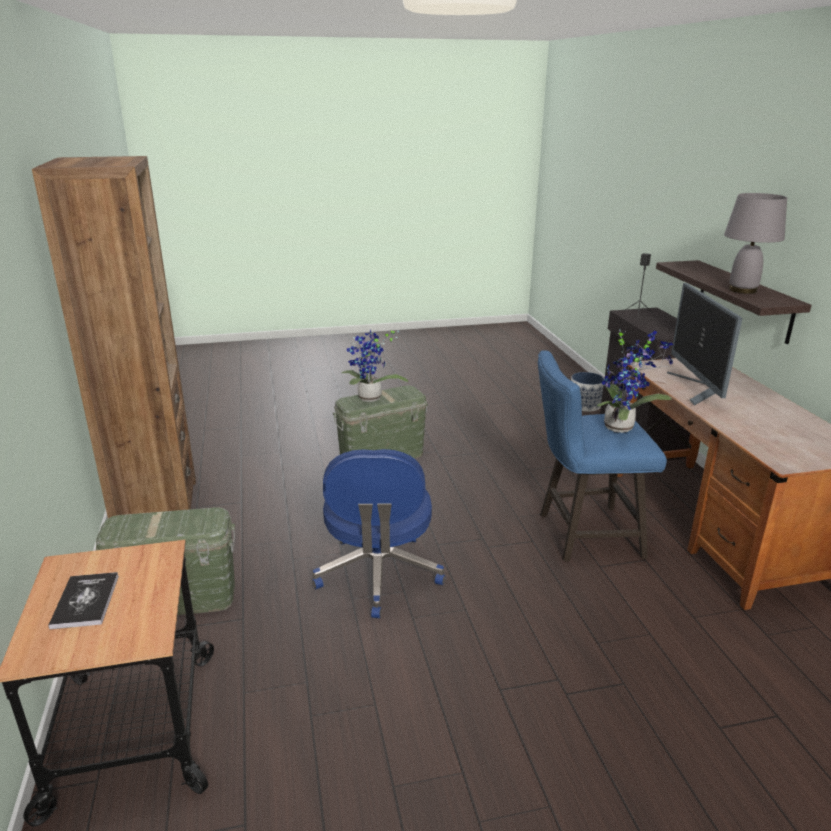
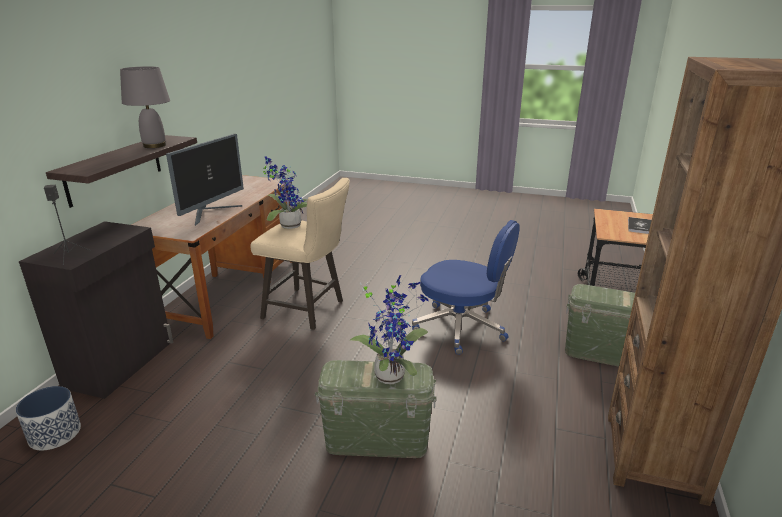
camera: 150 degrees left, 0 degrees up
(378, 574) = (462, 328): blue office chair -> blue office chair turned 90 degrees clockwise
(582, 535) = (309, 310): blue stool -> beige stool

